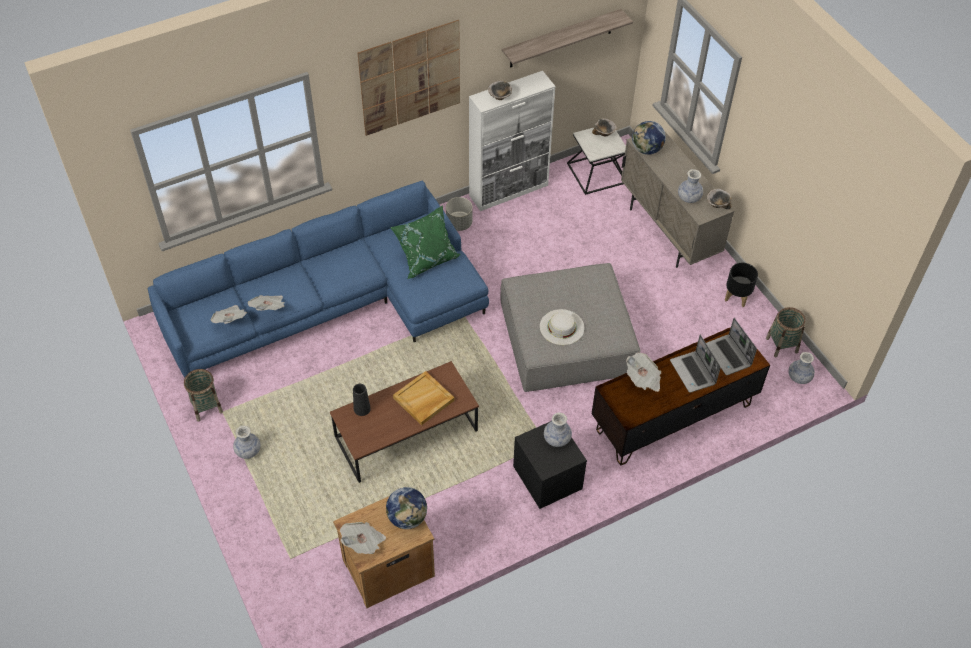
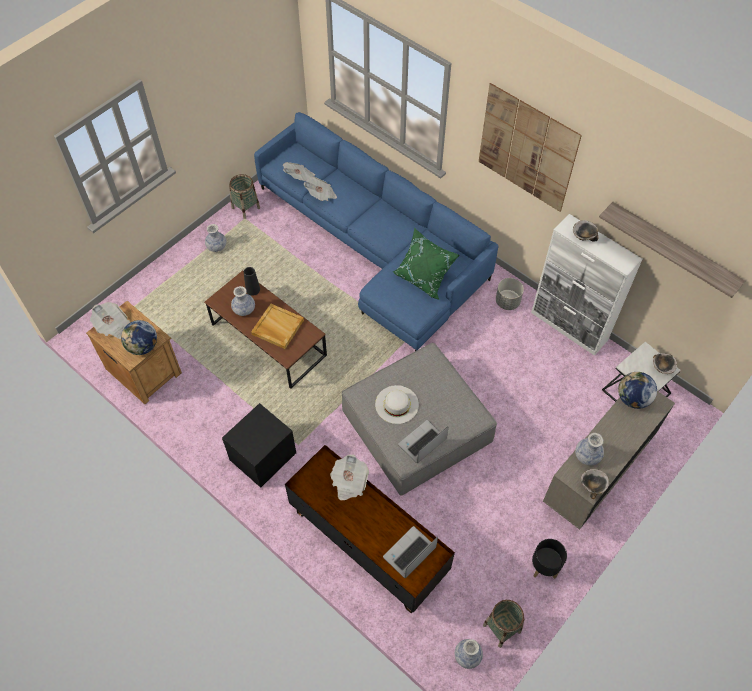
camera: 70 degrees right, 5 degrees up
(557, 439) = (268, 436): vase -> vase (244, 309)
(693, 373) = (374, 525): laptop -> laptop (422, 443)

